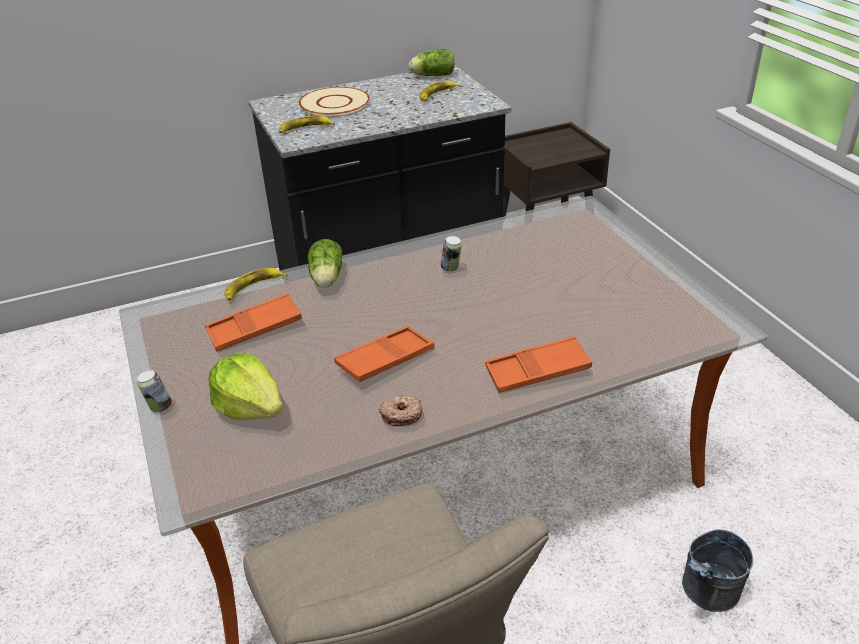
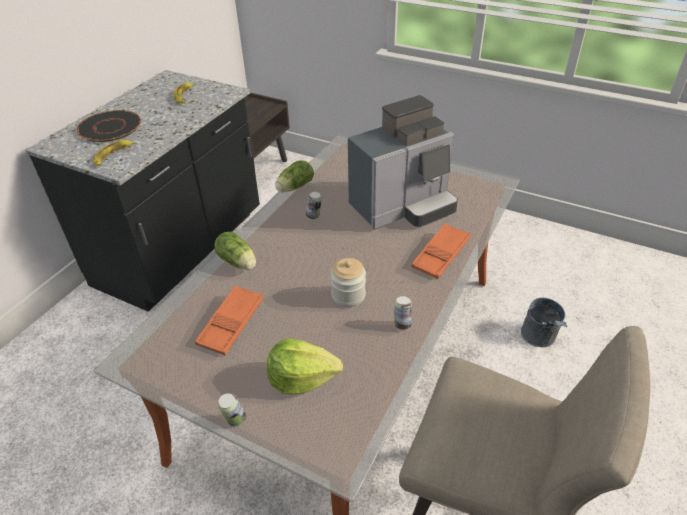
camera: 40 degrees left, 5 degrees up
(253, 287) = (190, 295): banana -> none
(335, 103) = (110, 127): beige plate -> black plate
(385, 359) = (348, 295): orange tray -> jar
(401, 415) = (402, 324): donut -> can
(431, 75) = (160, 83): lettuce -> lettuce (294, 187)
(562, 301) = (403, 206): none -> coffee machine

